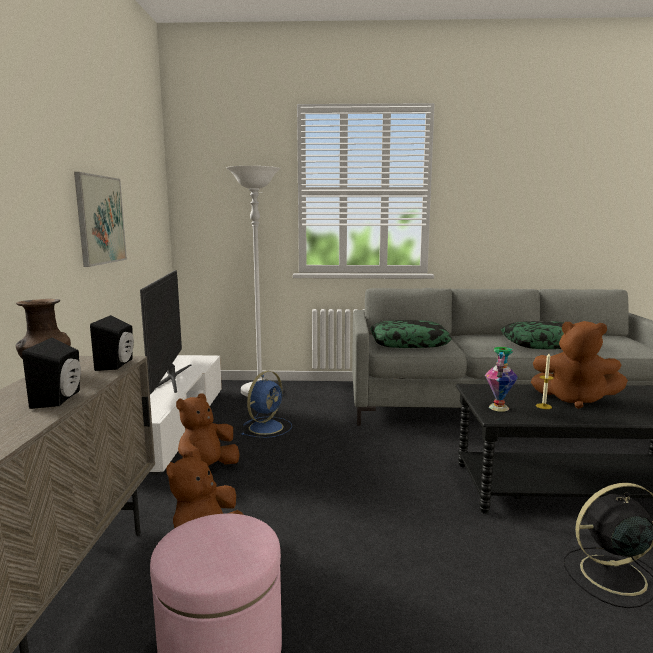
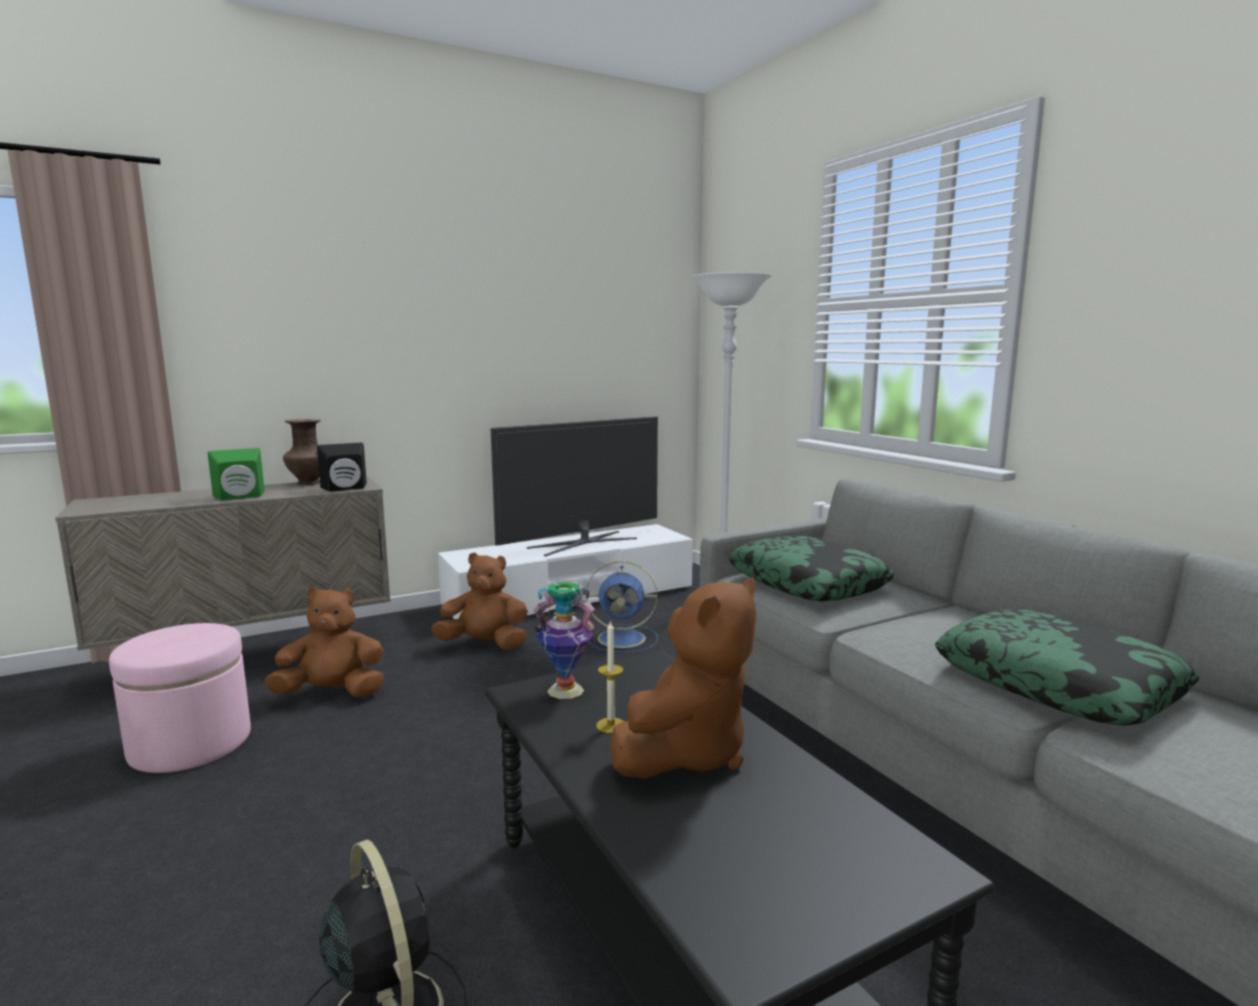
camera: 60 degrees right, 0 degrees up
(61, 399) = (240, 497): black speaker -> green speaker
(100, 220) = (508, 351): picture -> none
(574, 399) = (686, 752): brown plush toy -> brown plush toy turned 135 degrees counterclockwise

